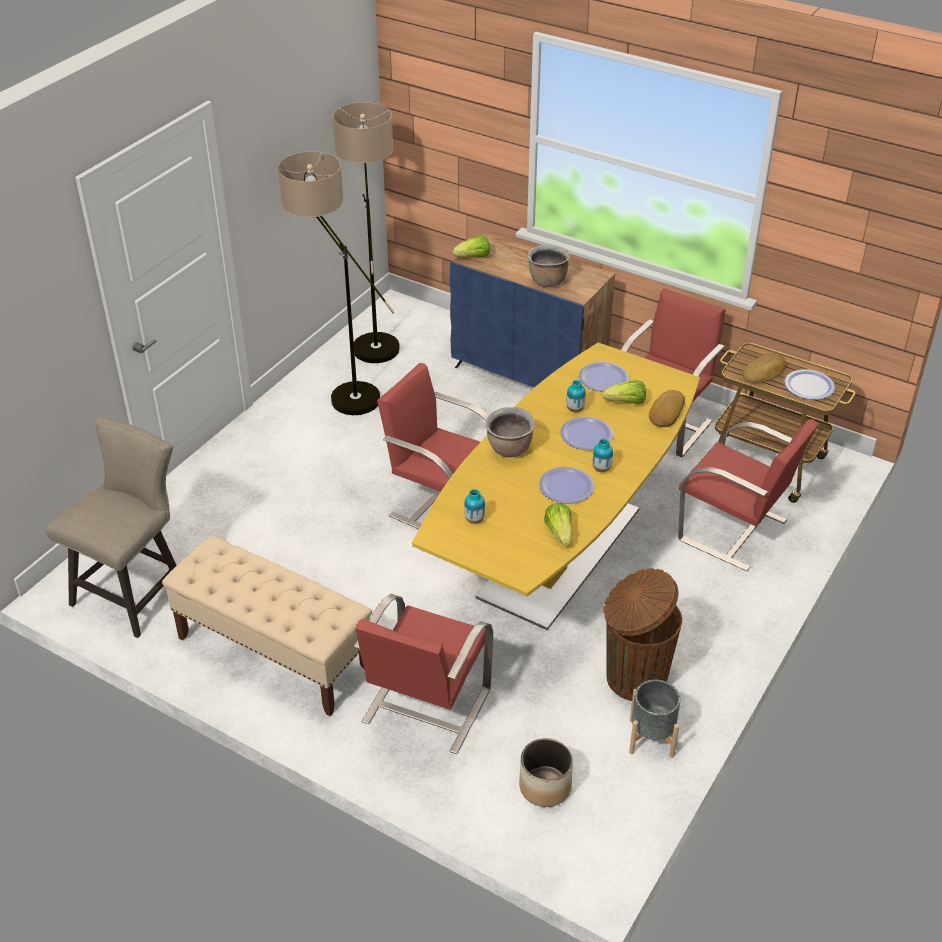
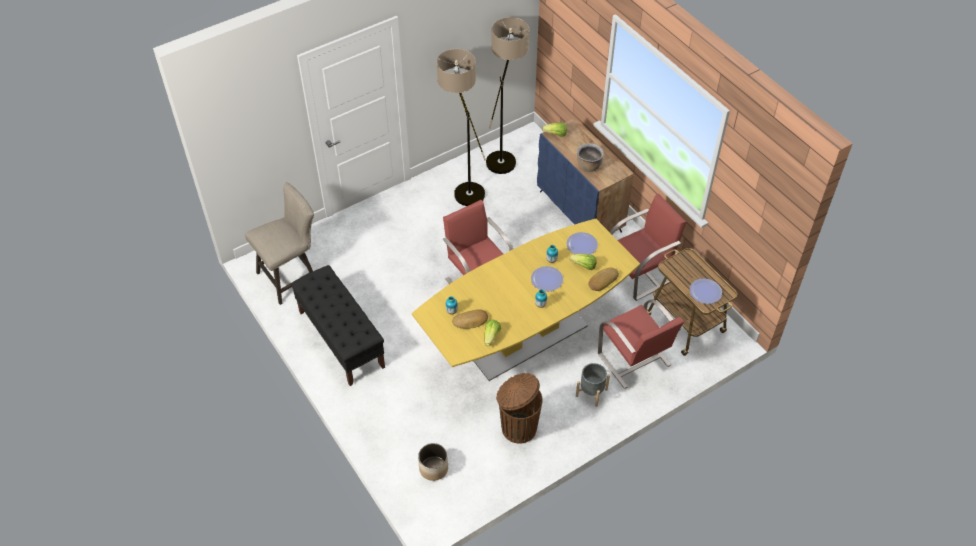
camera: 25 degrees right, 10 degrees up
(273, 653) = (341, 339): beige bench -> black bench
(425, 707) = (399, 400): red chair -> none
(509, 449) = (498, 274): brown cooking pot -> none
(566, 486) = (514, 309): plate -> none
(652, 738) = (505, 465): grey planter -> grey planter (591, 393)
(764, 372) = (685, 272): bread -> bread (470, 321)

